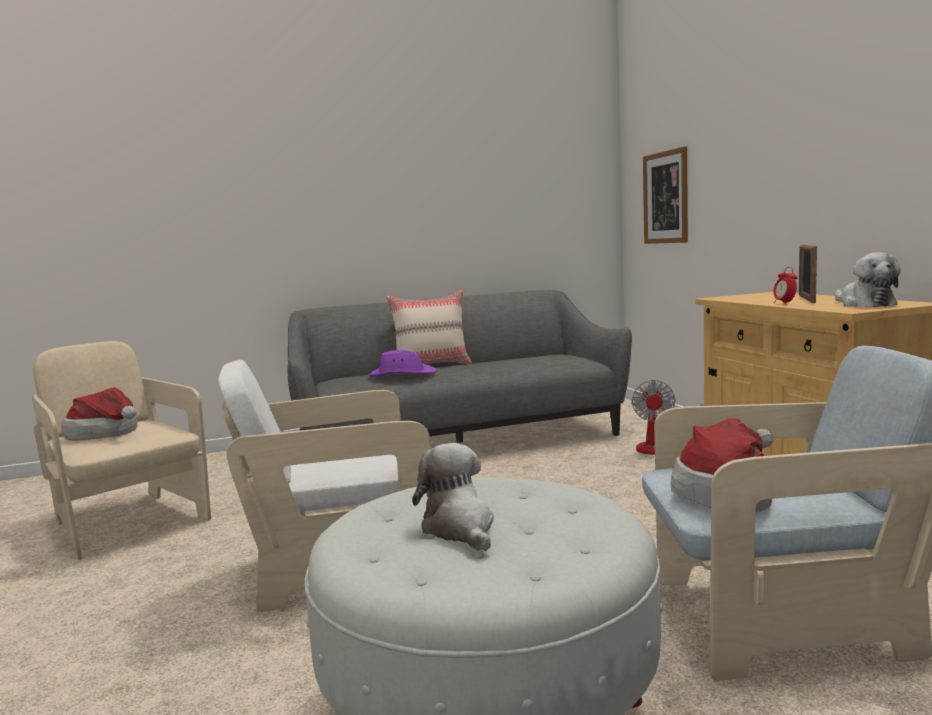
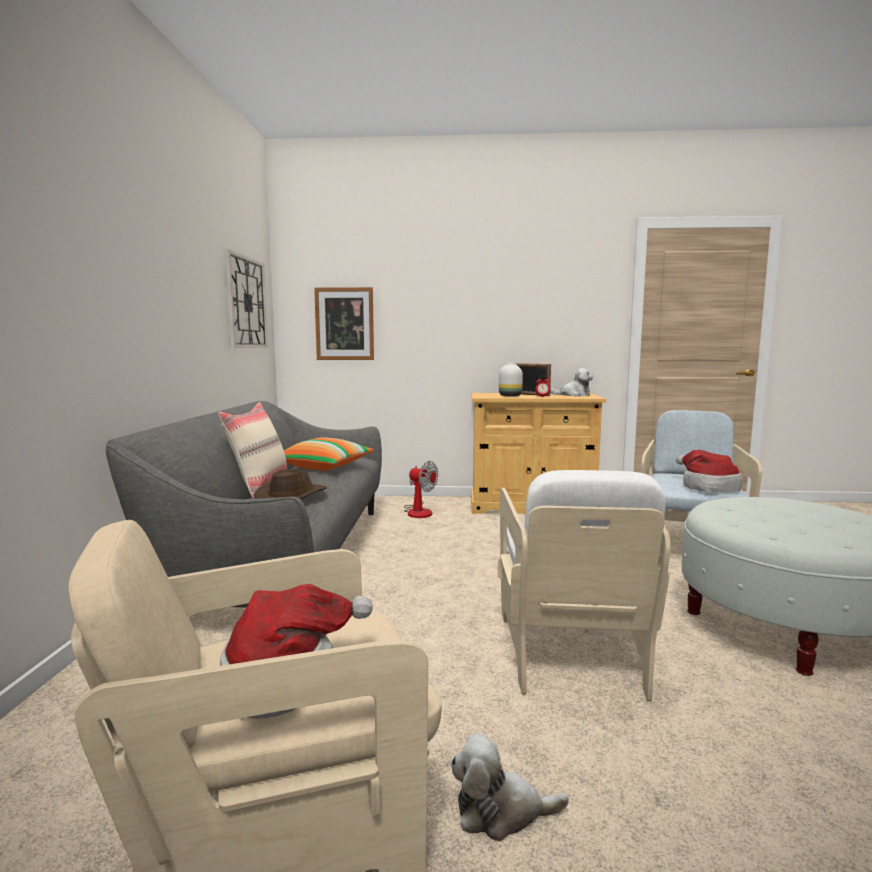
camera: 70 degrees left, 0 degrees up
(402, 374) = (292, 496): purple hat -> brown hat
(460, 529) = (799, 523): plush toy -> plush toy (501, 811)
(519, 362) = (324, 467): none -> pillow
(545, 188) = (246, 303): none -> wall clock
(758, 299) = (510, 396): none -> white vase

